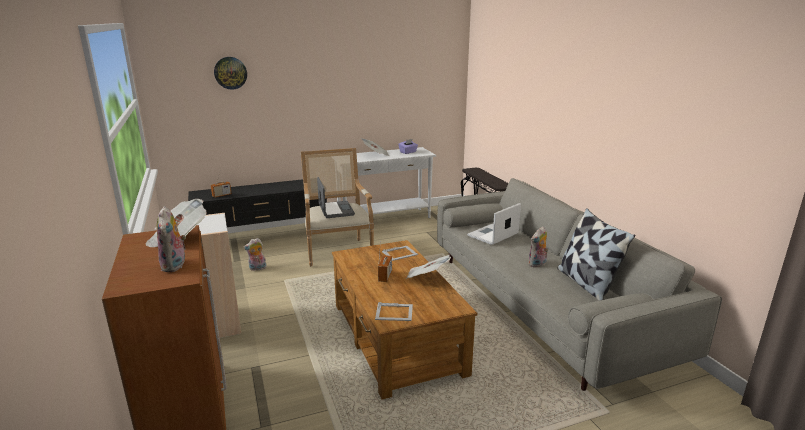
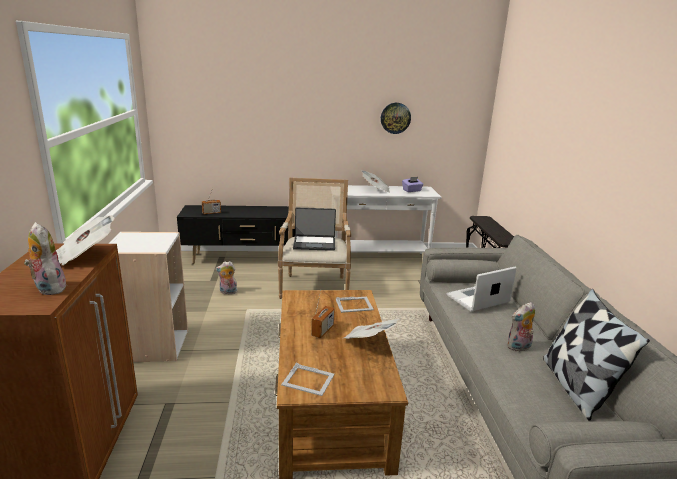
camera: 15 degrees right, 0 degrees up
(175, 266) = (48, 288): plush toy -> plush toy turned 135 degrees clockwise
(230, 73) = (234, 91): wall clock -> wall clock (395, 118)
(335, 210) = (314, 243): laptop -> laptop turned 90 degrees clockwise

